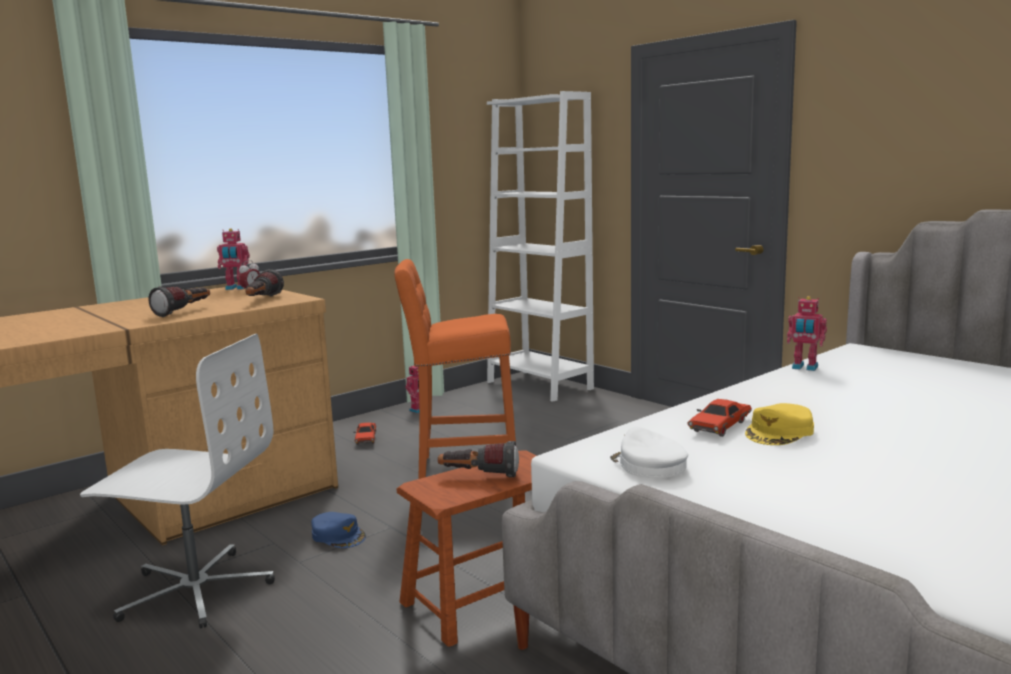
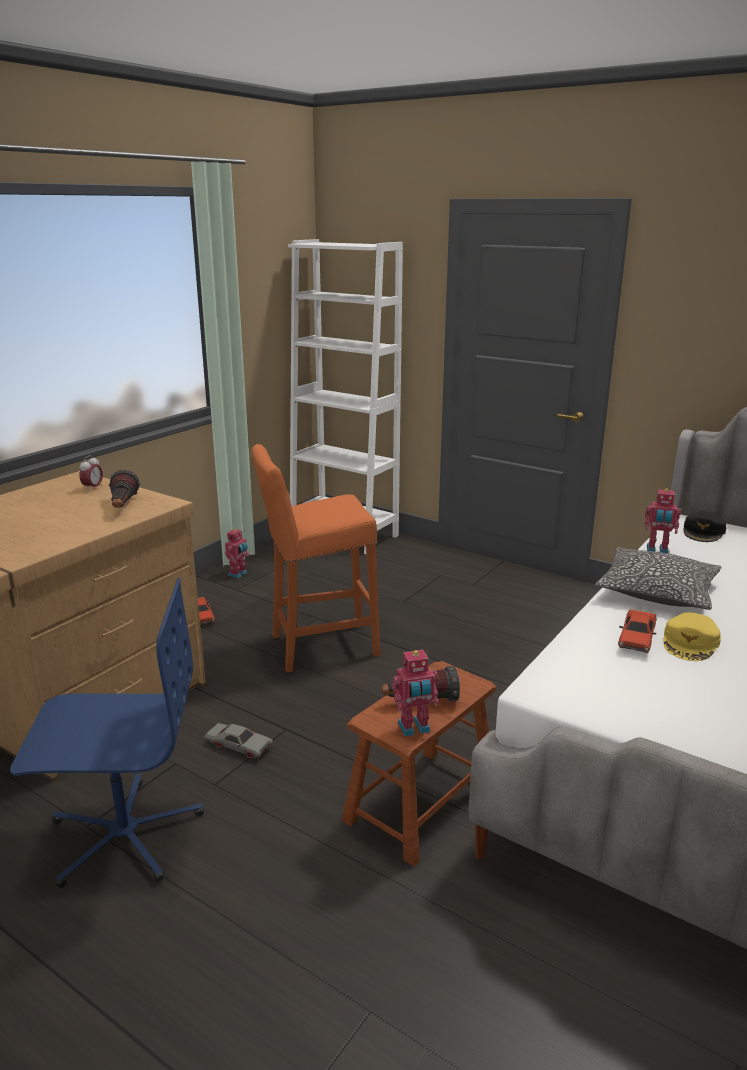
camera: 15 degrees left, 10 degrees up
(184, 312) = (49, 533): flashlight -> none
(195, 590) = (124, 834): white office chair -> blue office chair
(236, 288) = (69, 482): toy robot -> toy robot (414, 728)
(338, 536) = (238, 746): blue cap -> grey toy car
(648, 465) = (609, 698): white cap -> none
(776, 395) = (657, 592): none -> pillow
(873, 356) = (703, 532): none -> black cap

